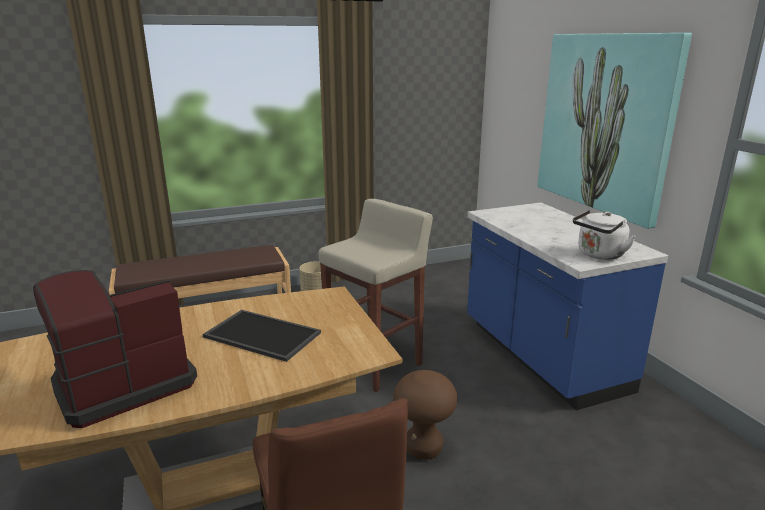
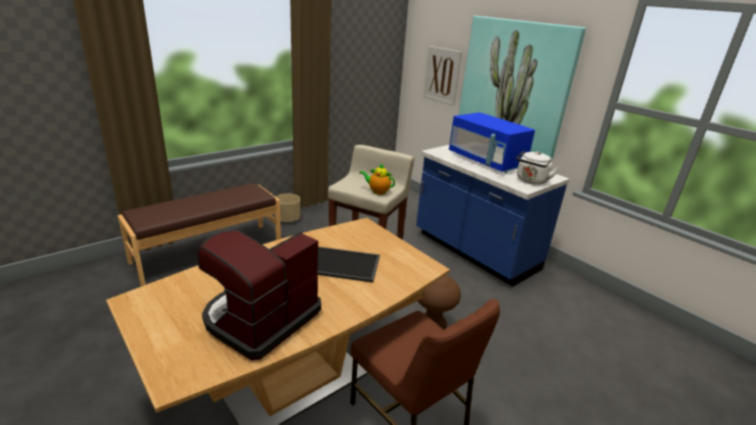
camera: 20 degrees left, 5 degrees up
(374, 256) = (377, 191): none -> teapot
(523, 117) = (442, 75): none -> picture
(550, 227) = (486, 161): none -> blue microwave

